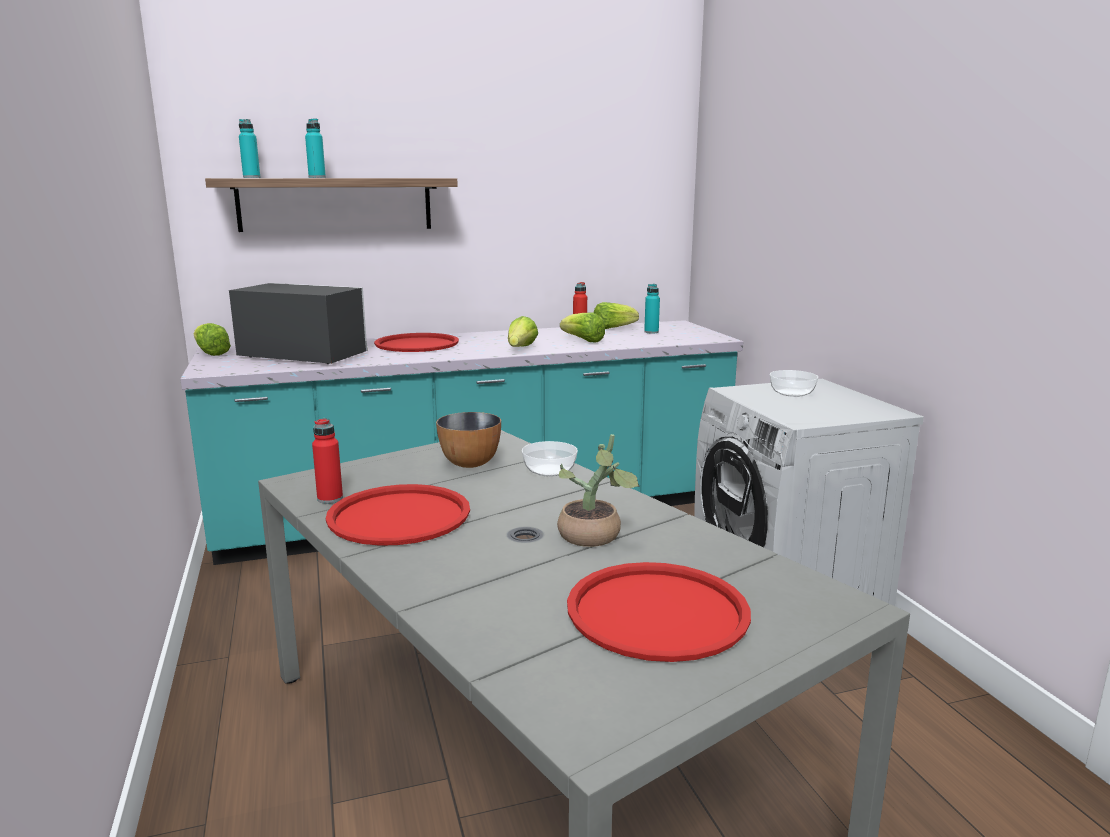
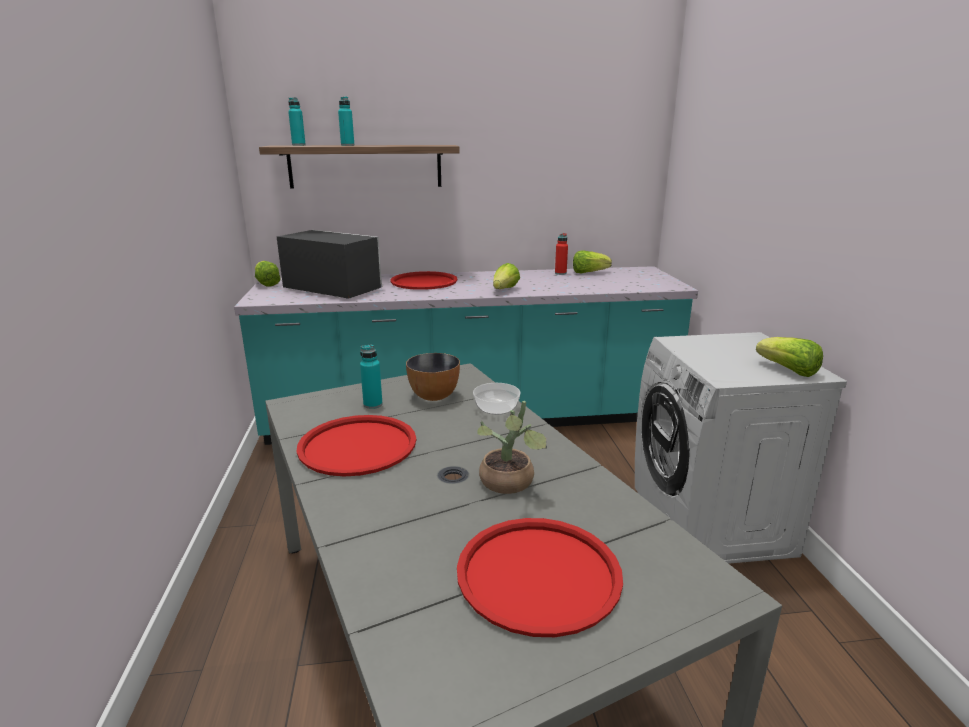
camera: 10 degrees right, 5 degrees up
(330, 499) = (311, 423): red bottle -> none
(583, 340) = (559, 284): lettuce -> lettuce (788, 371)
(651, 332) = (620, 277): turquoise bottle -> turquoise bottle (373, 405)
(793, 393) = (728, 347): bowl -> none

